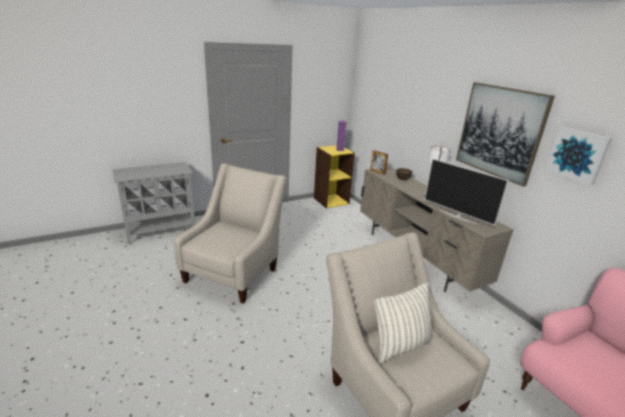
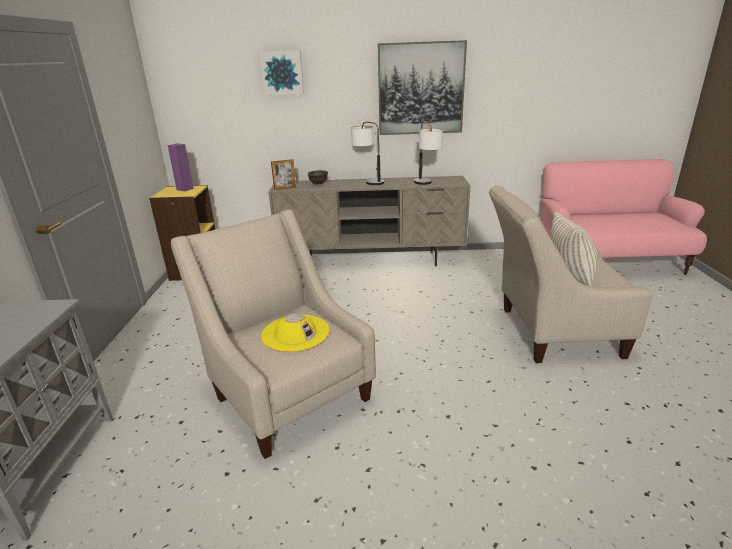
camera: 60 degrees left, 0 degrees up
(229, 238) = (295, 333): none -> yellow hat
(457, 216) = (426, 184): television -> table lamp
(578, 154) = (498, 87): picture -> picture (282, 73)

